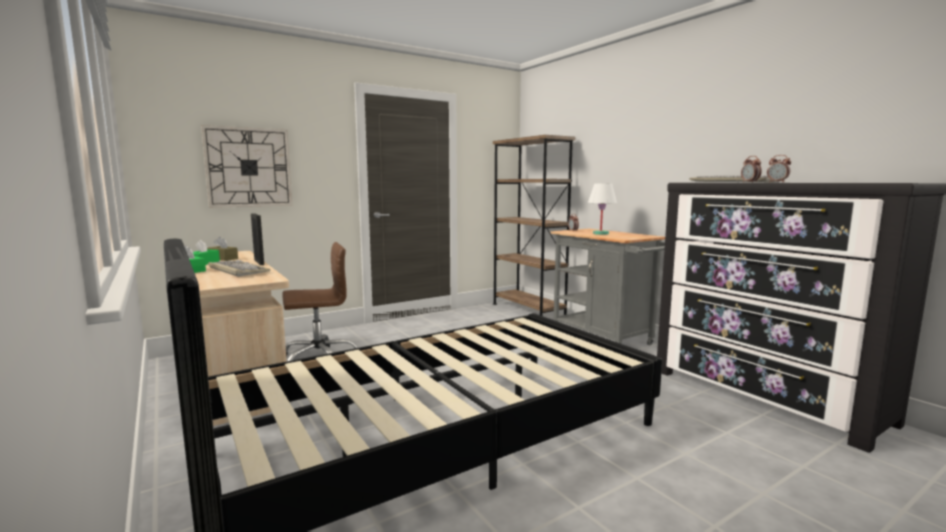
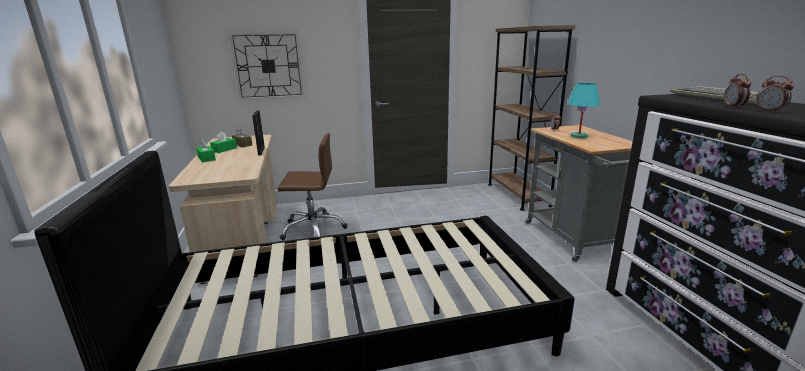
camera: 20 degrees right, 10 degrees up
(237, 270) = (236, 161): keyboard -> none
(601, 233) = (579, 136): white table lamp -> turquoise table lamp

